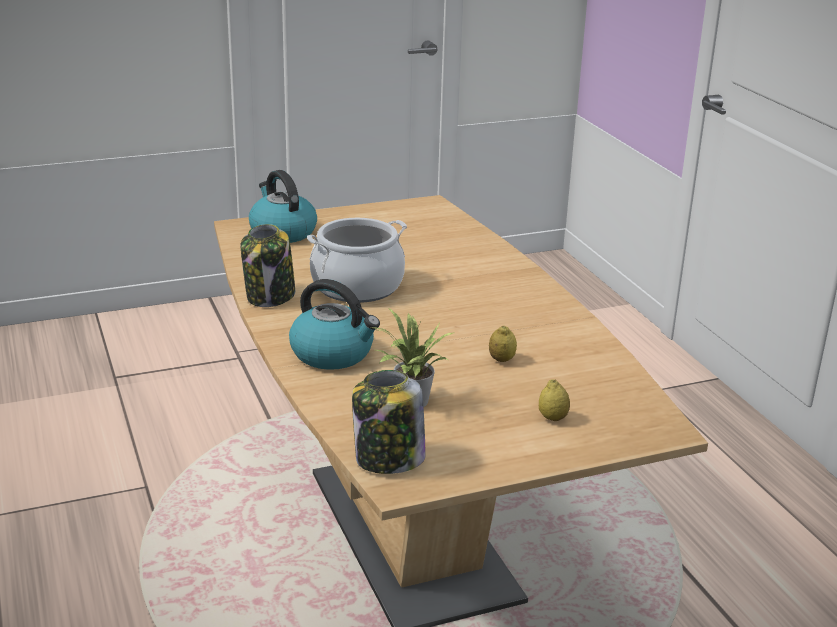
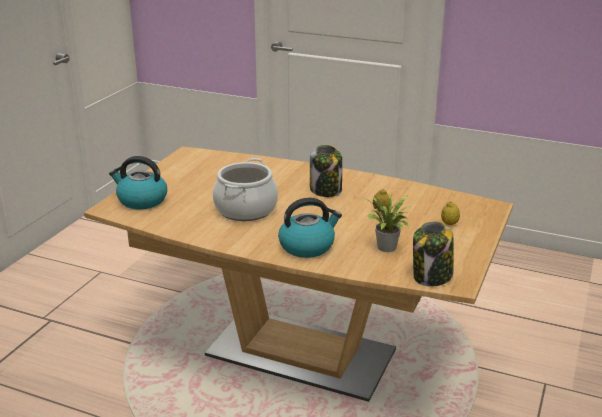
camera: 45 degrees left, 0 degrees up
(270, 296) = (213, 236): jar -> jar (326, 190)

